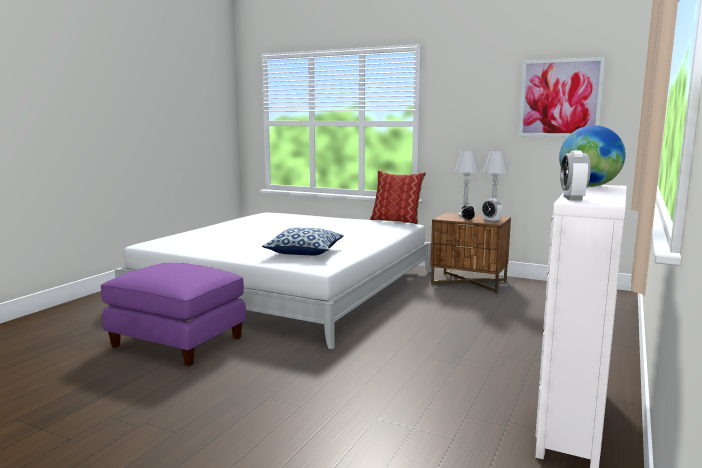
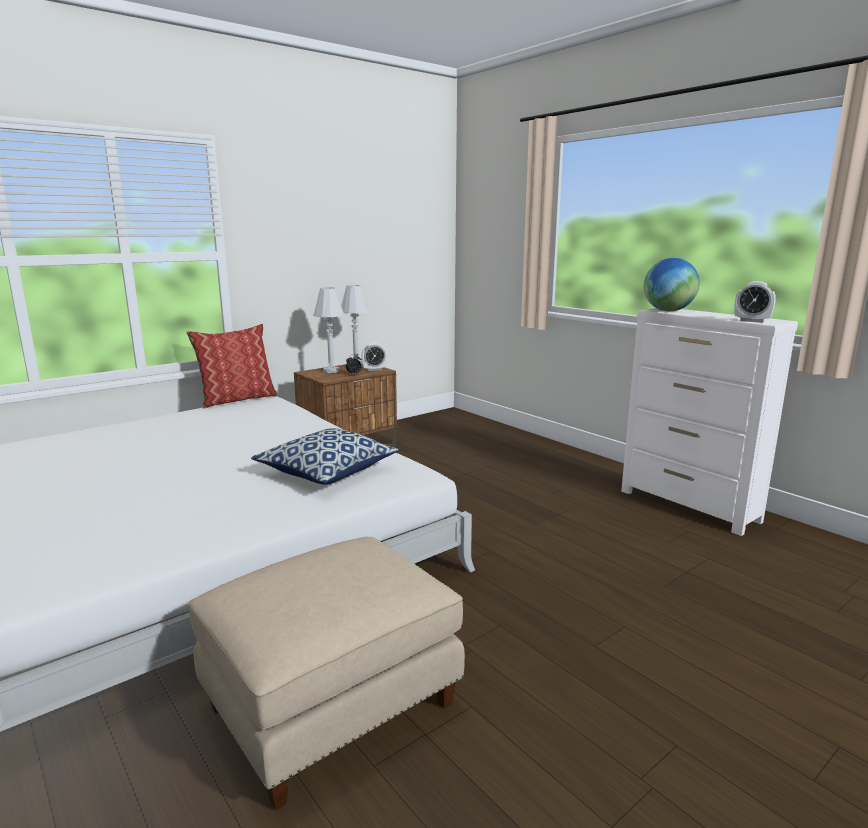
camera: 65 degrees left, 5 degrees up
(178, 341) = (332, 704): purple ottoman -> beige ottoman
(560, 98) = (383, 222): picture -> none

